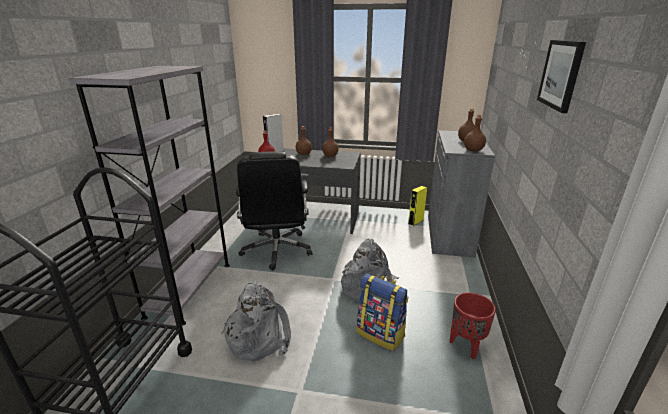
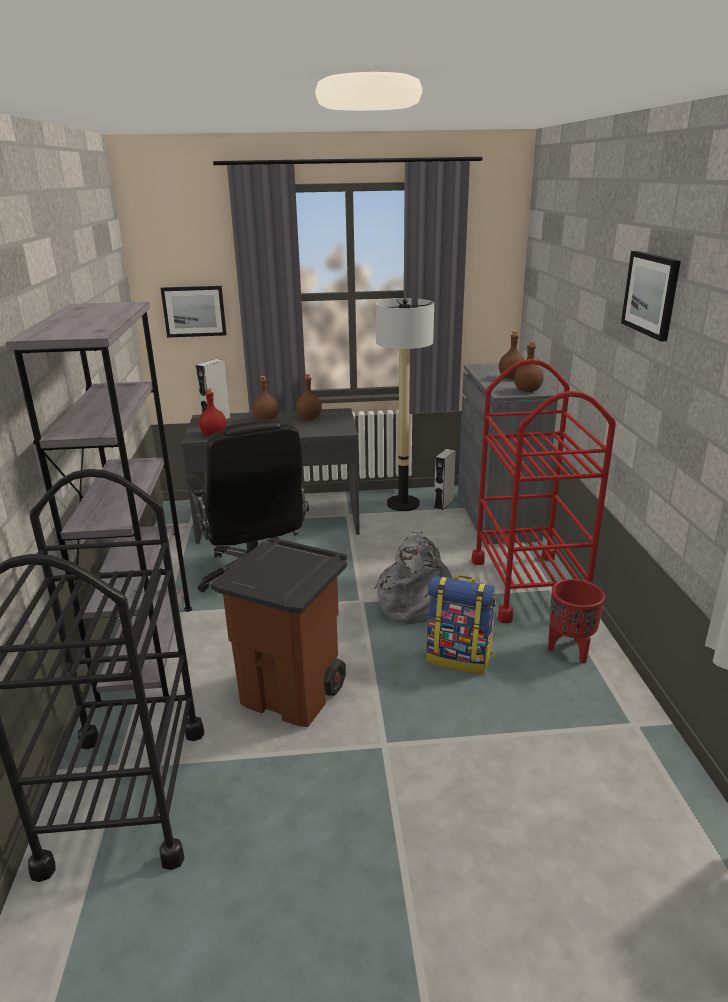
camera: 15 degrees left, 0 degrees up
(259, 337) = (294, 693): grey backpack -> brown trash can
(271, 84) = (194, 311): none -> picture
(389, 218) = (403, 504): none -> floor lamp
(415, 221) = (443, 504): yellow speaker -> grey speaker
(452, 289) = (528, 586): none -> red cart

